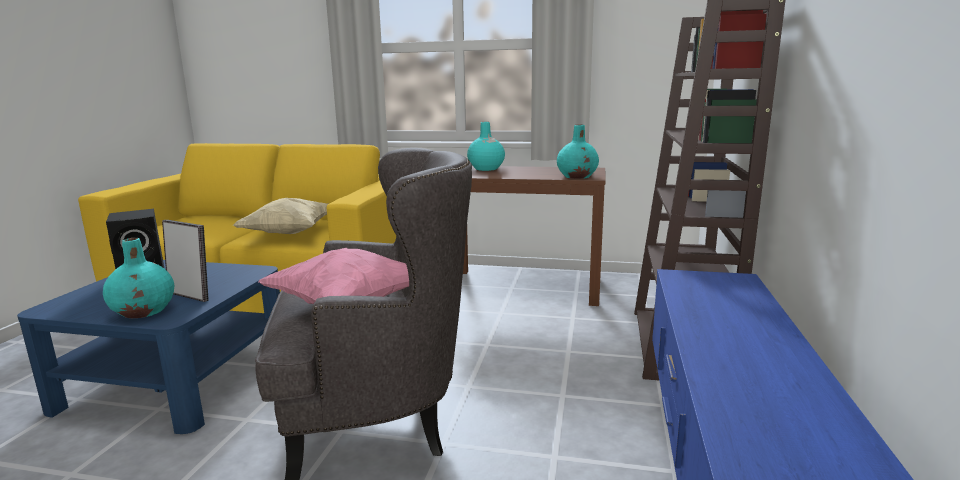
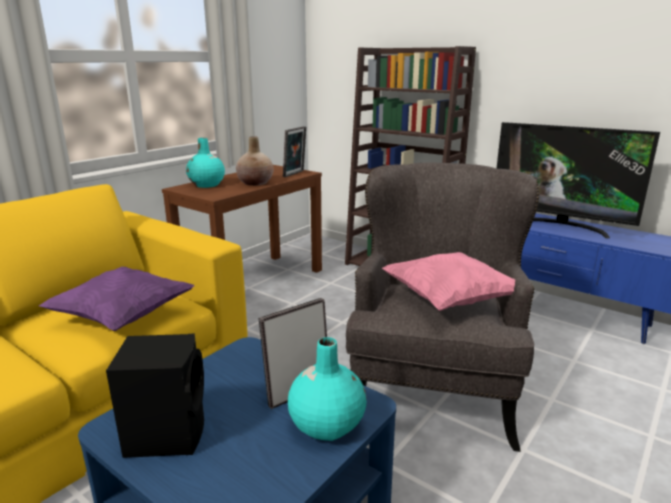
camera: 65 degrees left, 5 degrees up
(289, 233) = (123, 317): beige pillow -> purple pillow
(516, 175) = (255, 183): none -> beige vase
(577, 176) = (295, 174): turquoise vase -> picture frame
(736, 339) = (560, 226): none -> television

